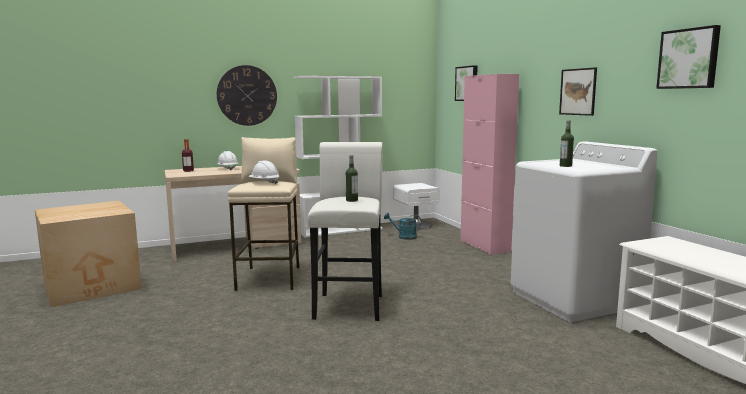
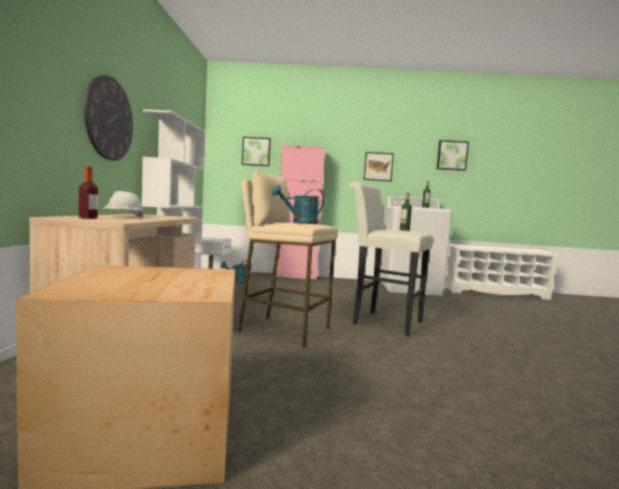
camera: 65 degrees left, 5 degrees down
(264, 183) = (300, 223): white hard hat -> turquoise watering can

